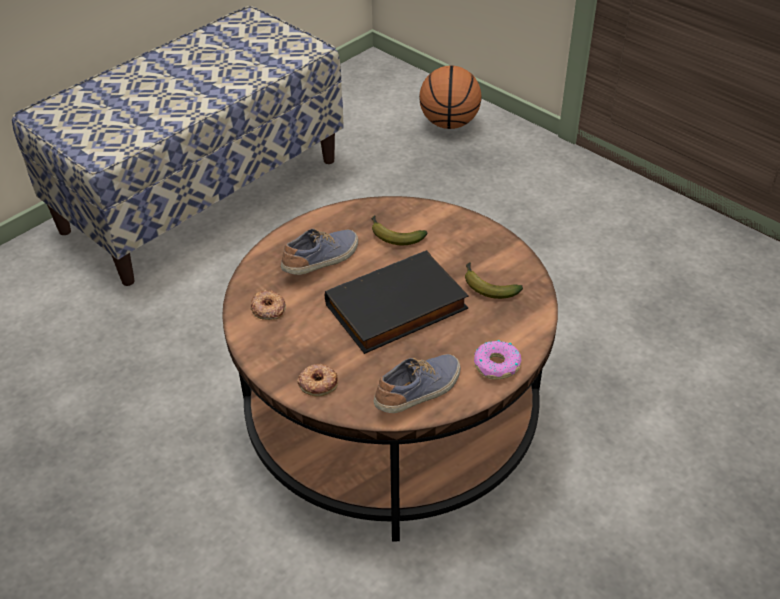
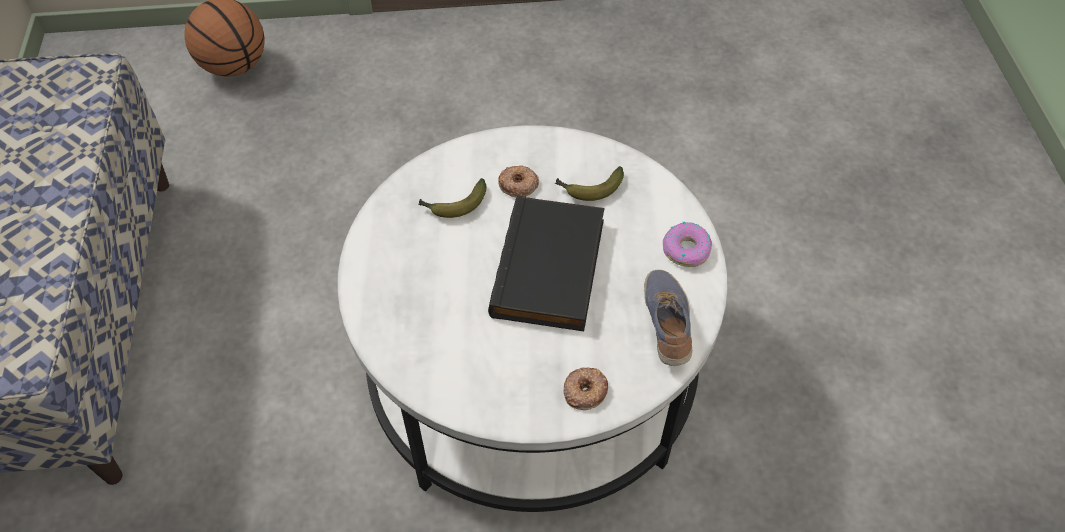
camera: 50 degrees left, 10 degrees up
(268, 308) = (447, 366): donut -> donut (518, 184)
(322, 261) = (428, 280): shoe -> none
(391, 415) = (532, 372): brown coffee table -> white coffee table

